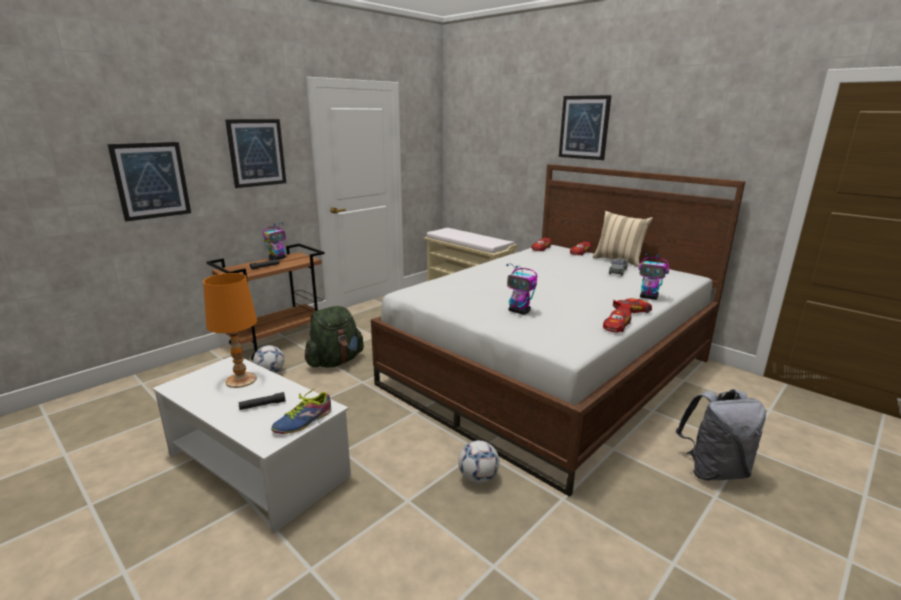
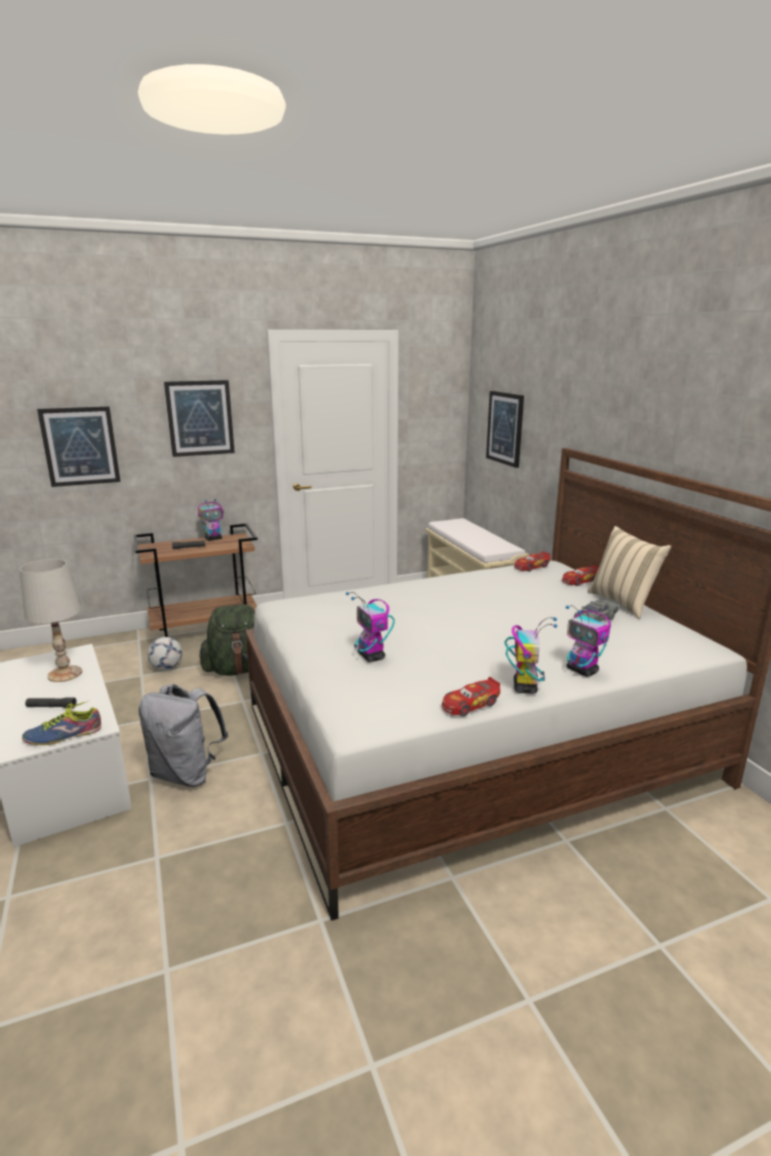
camera: 25 degrees right, 0 degrees up
(241, 380) = (65, 674): orange table lamp -> white table lamp
(478, 478) = (251, 857): football -> none
(584, 127) = (609, 399): picture -> picture (505, 428)
(632, 311) = (524, 687): toy car -> toy robot
(713, 470) = (568, 960): grey backpack -> grey backpack (186, 774)

